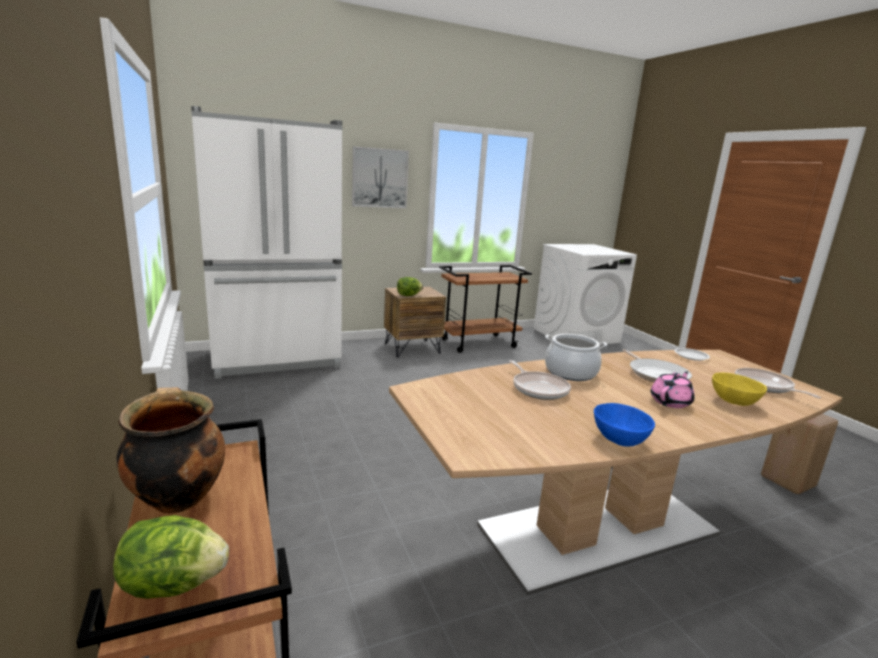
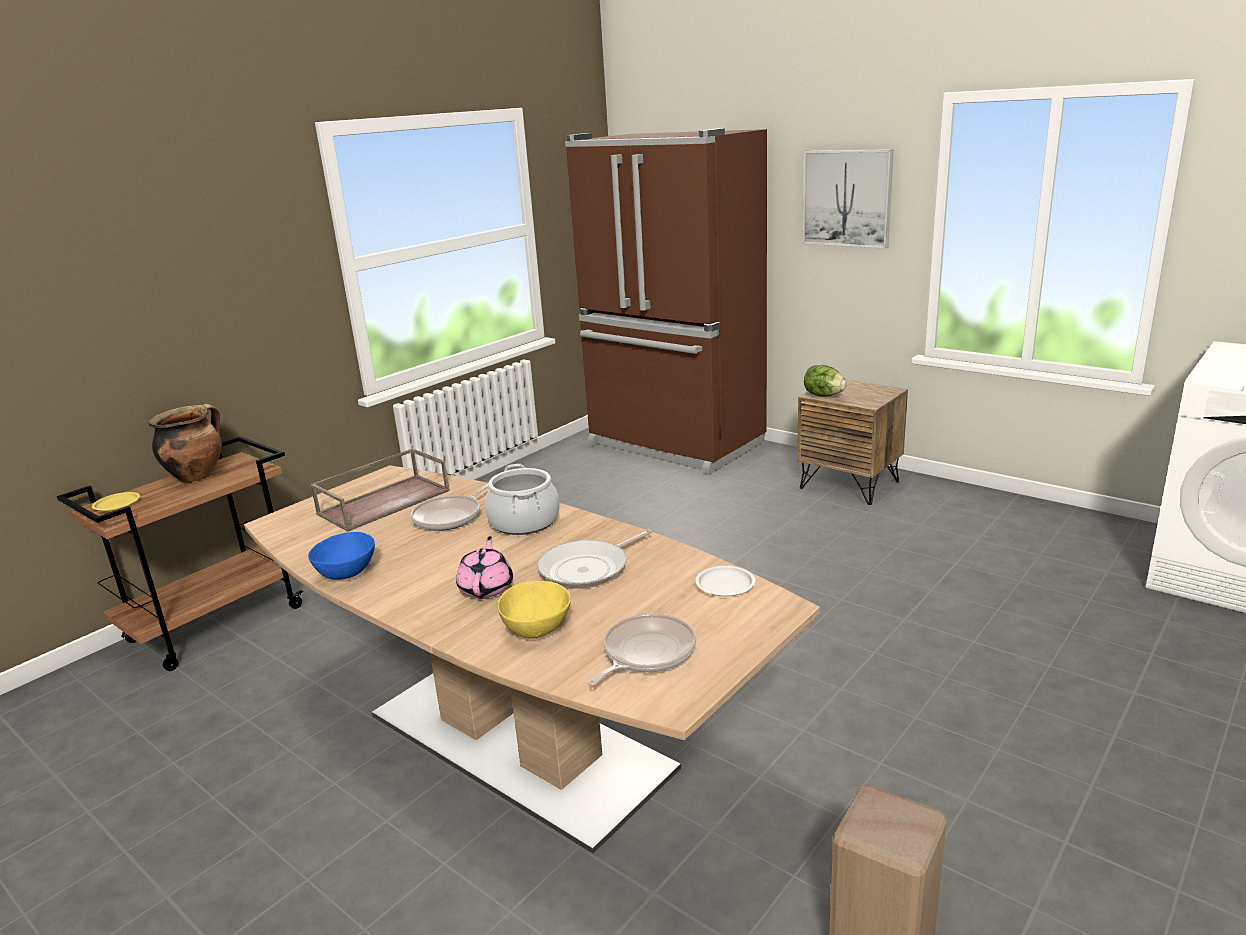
camera: 65 degrees right, 5 degrees up
(173, 585) = (117, 504): lettuce -> yellow plate
(277, 360) = (674, 445): white fridge -> brown fridge
(478, 402) = (384, 501): none -> brown tray
(479, 343) = (974, 515): brown cart -> none
(670, 402) = (486, 588): pink teapot -> pink teapot turned 105 degrees counterclockwise

